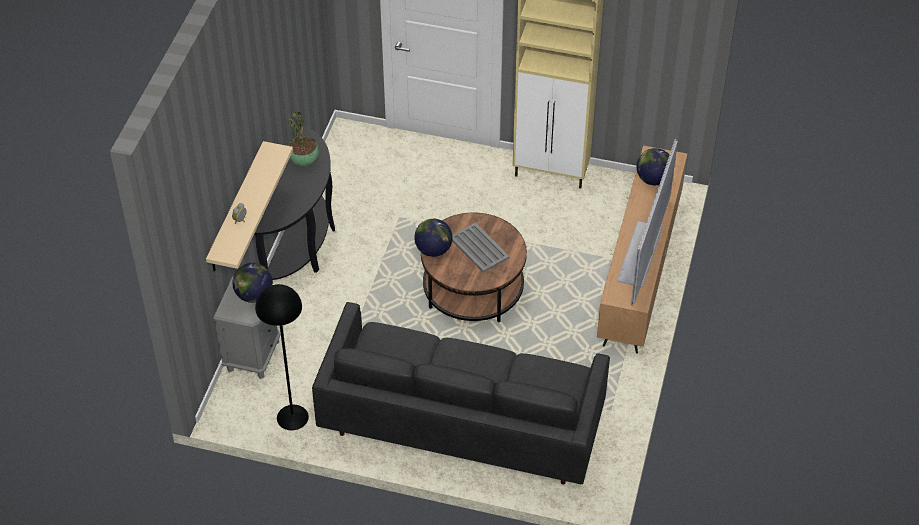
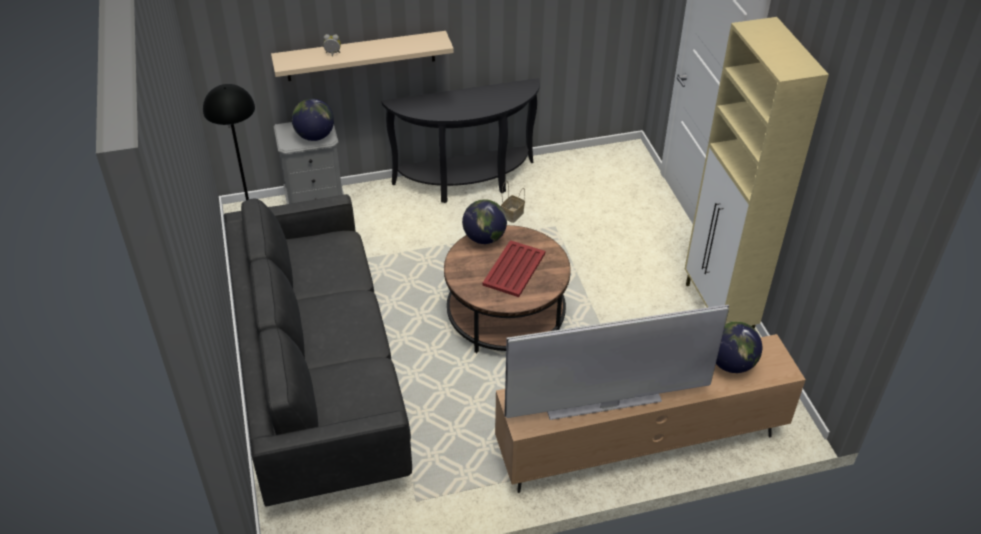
camera: 60 degrees right, 5 degrees down
(304, 162) = (493, 95): potted plant -> none
(366, 236) = (512, 215): none -> basket
(479, 248) = (513, 269): grey tray -> red tray

